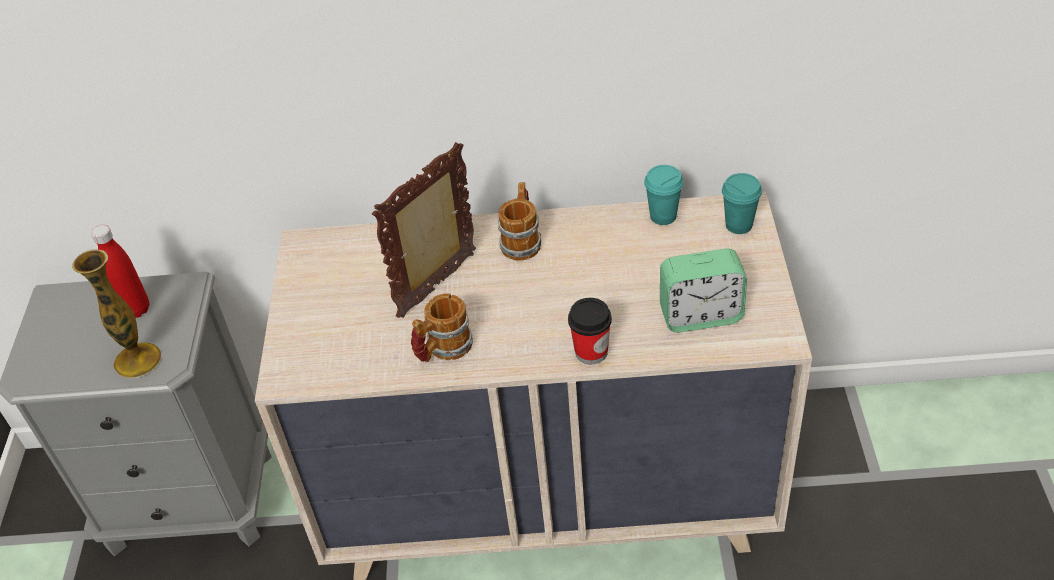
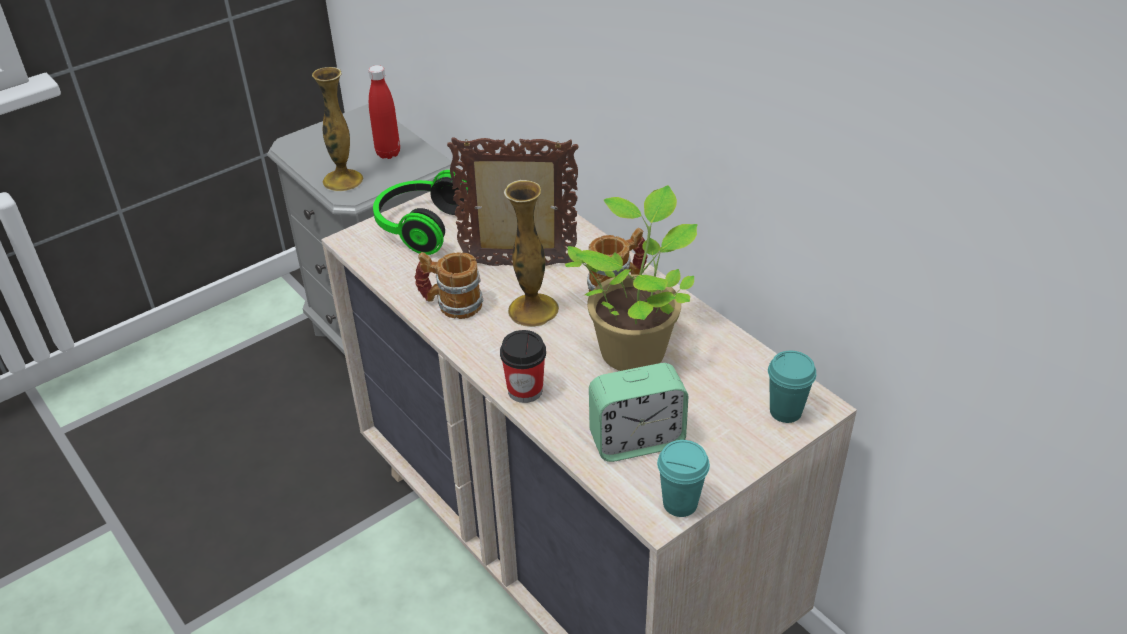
camera: 50 degrees right, 5 degrees down
(316, 323) = (420, 226): none -> headphones
(502, 303) = (533, 310): none -> vase
(603, 267) = (634, 348): none -> potted plant
(663, 216) = (740, 354): turquoise cup -> turquoise cup (680, 503)
(700, 315) = (636, 441): alarm clock -> alarm clock turned 60 degrees counterclockwise

